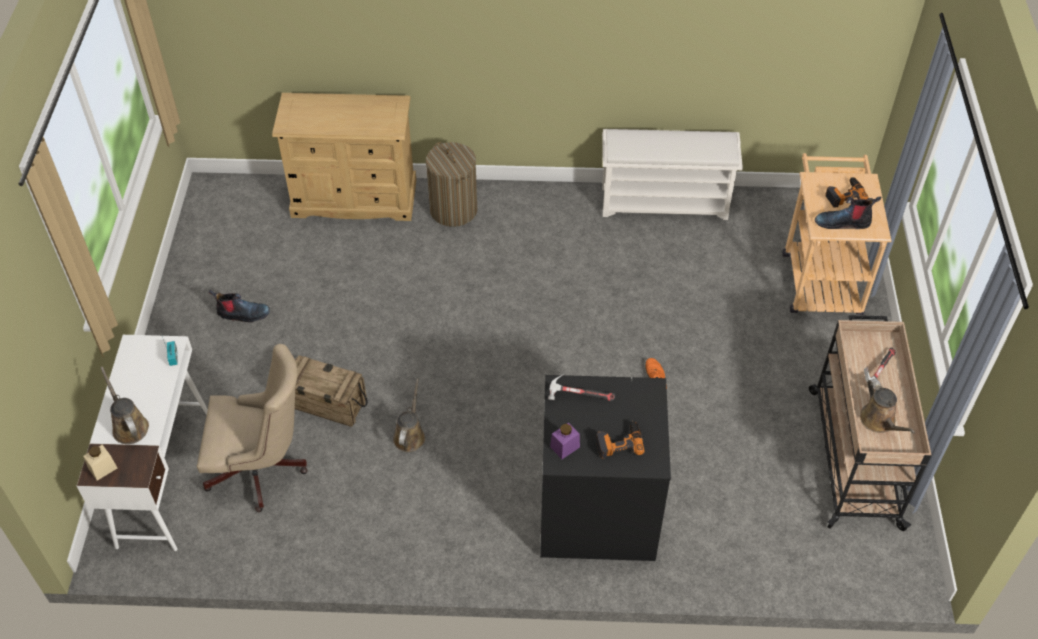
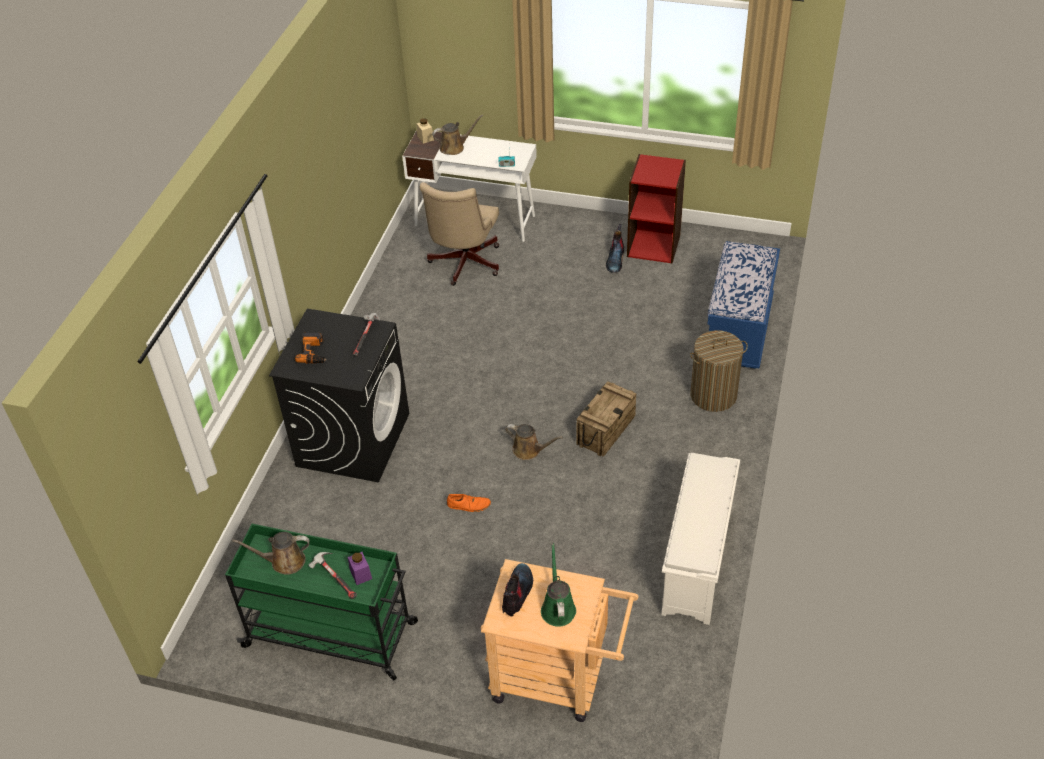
camera: 105 degrees right, 5 degrees down
(213, 282) = (654, 245): none -> red bookcase
(326, 404) = (511, 299): crate -> crate (605, 430)
(354, 199) = (739, 331): beige dresser -> blue bench
(410, 435) = (466, 341): brown watering can -> brown watering can (529, 450)
(565, 447) = (324, 323): purple jar -> purple jar (361, 574)
(844, 195) = (557, 607): power drill -> green watering can
(854, 456) = (332, 635): beige cart -> green cart

